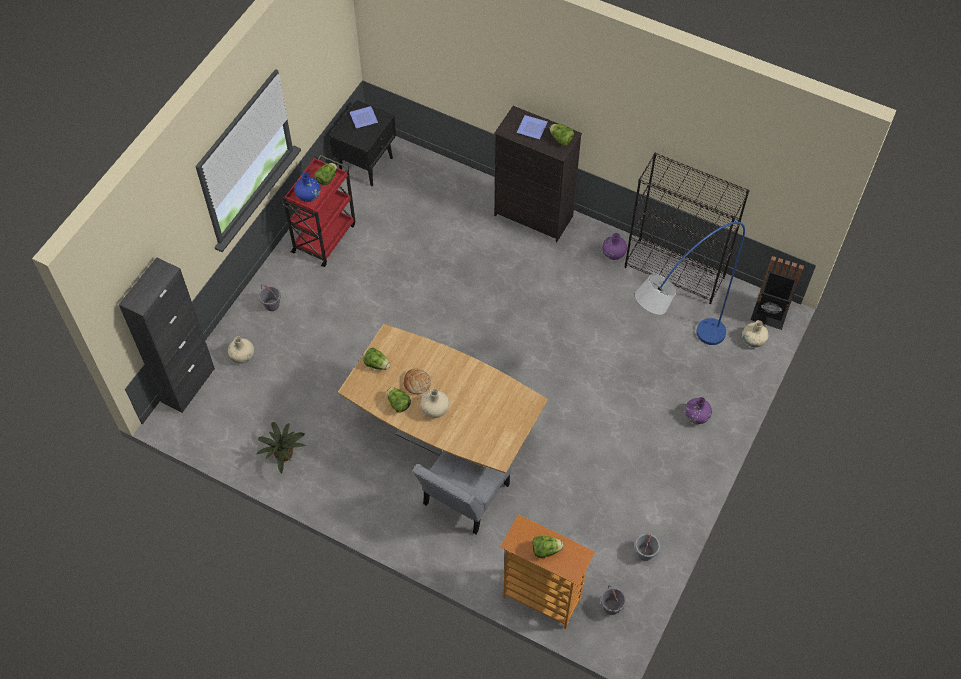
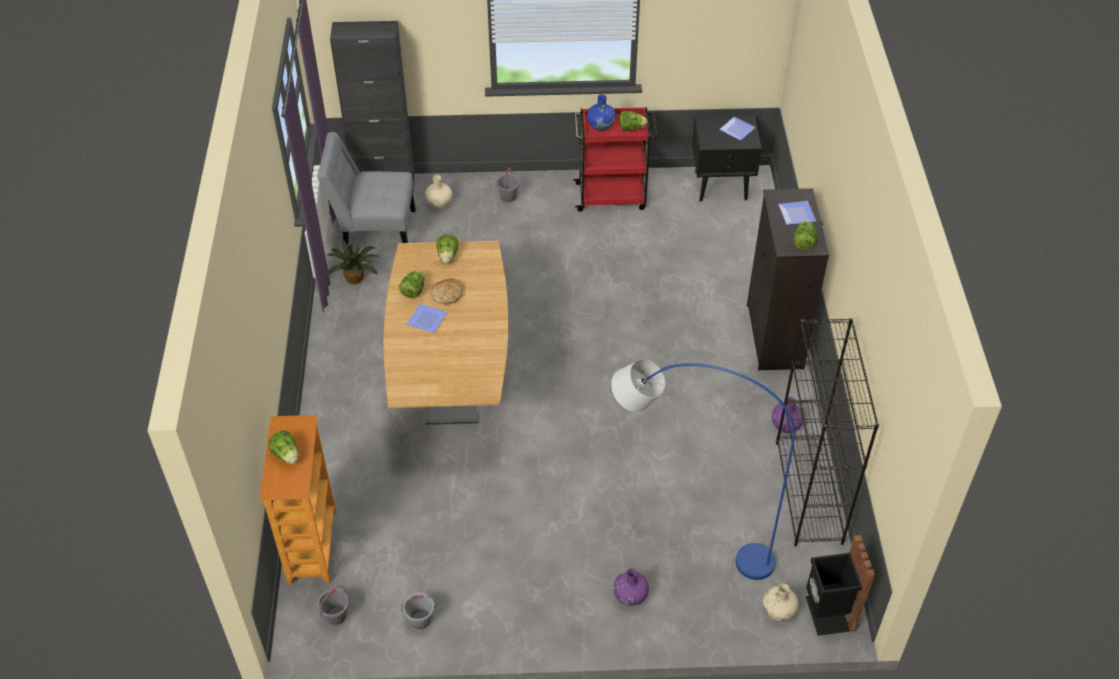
camera: 60 degrees right, 10 degrees down
(435, 409) = (425, 320): beige vase -> plate
(463, 498) = (390, 430): grey chair -> grey chair (374, 229)

